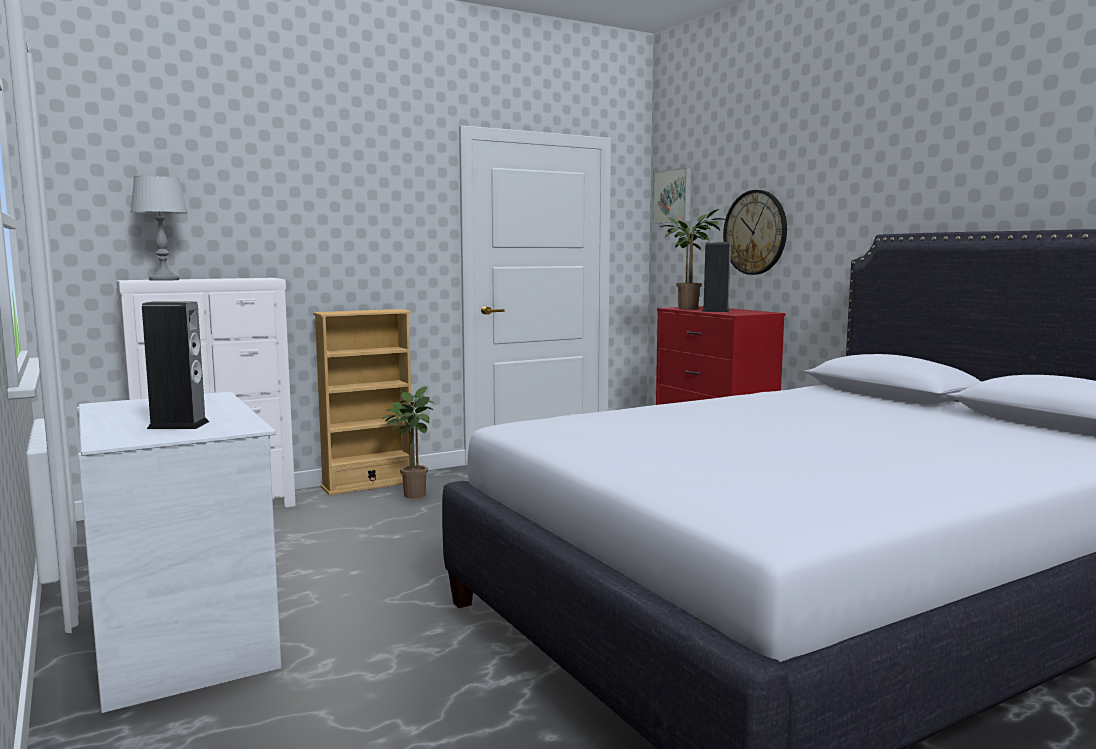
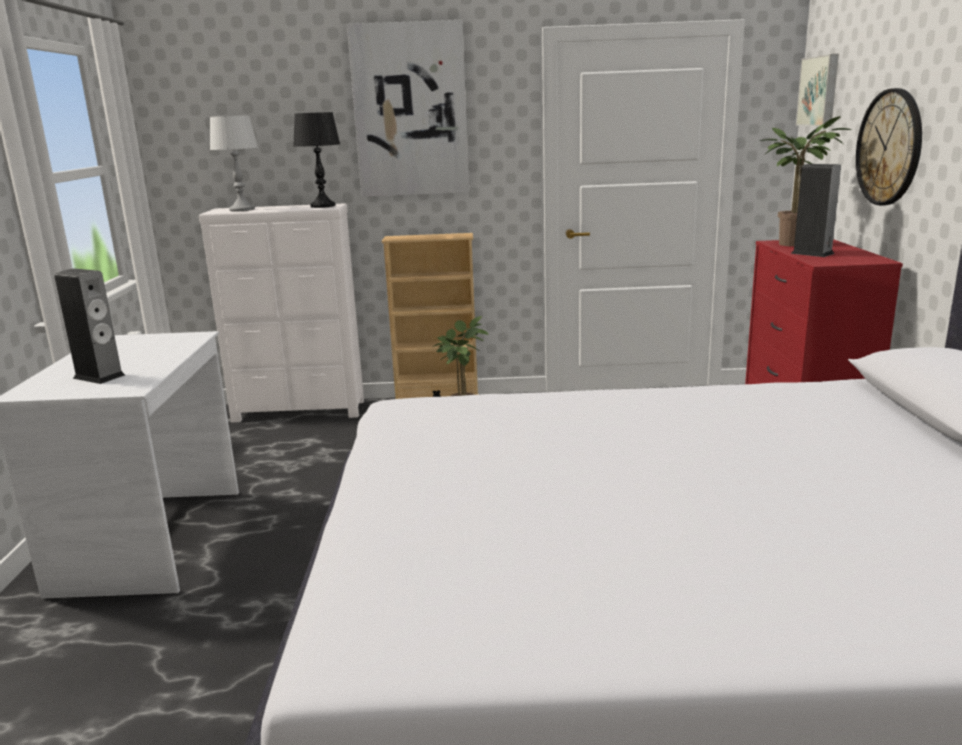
camera: 30 degrees right, 10 degrees up
(256, 278) = (322, 206): none -> black table lamp
(340, 189) = (410, 111): none -> picture

